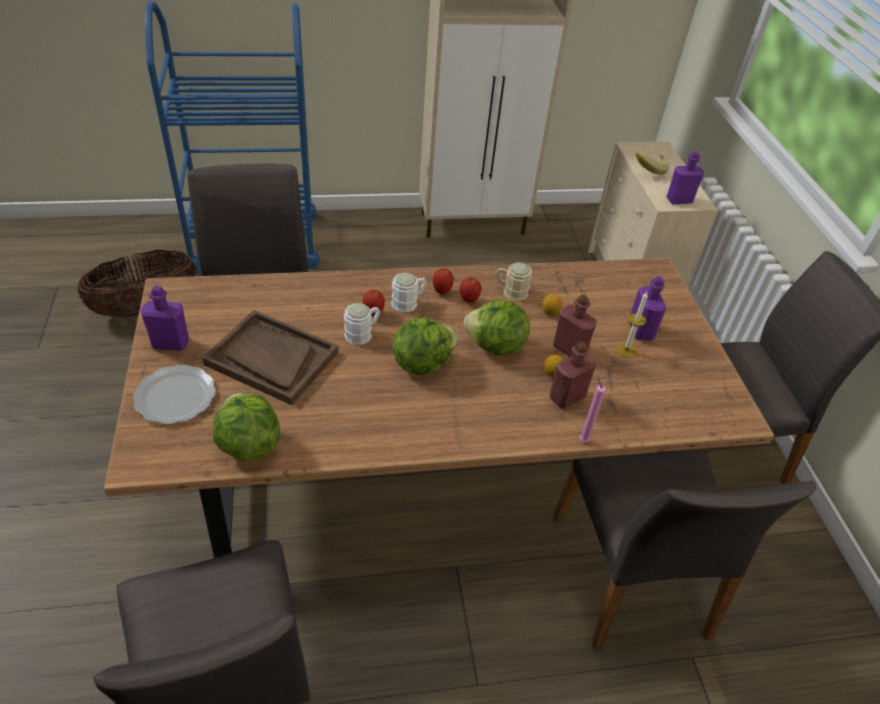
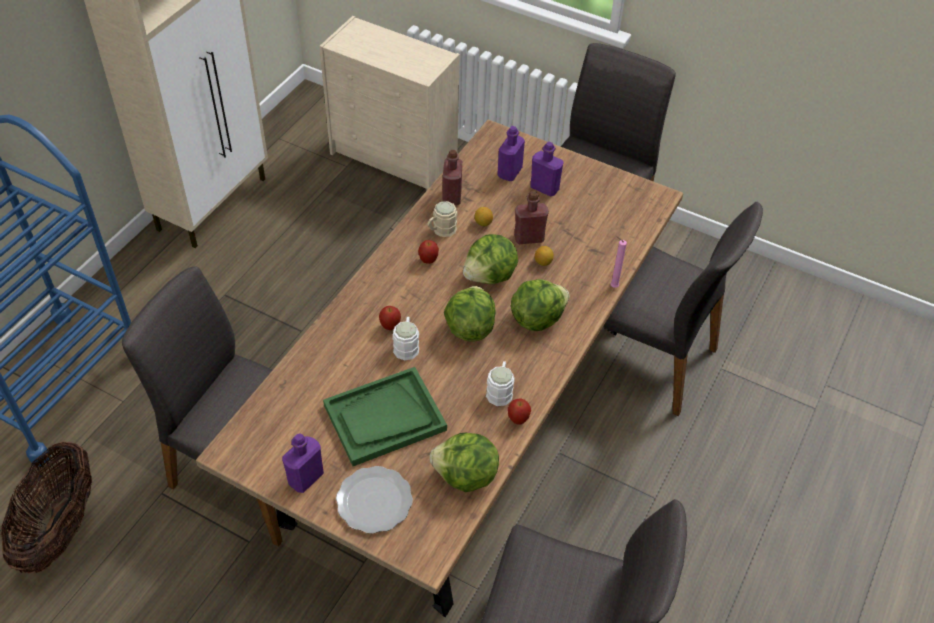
camera: 50 degrees left, 5 degrees up
(271, 358) = (384, 418): brown tray -> green tray
(409, 302) = (397, 297): white mug -> white mug (500, 390)
(442, 291) = (403, 270): apple -> apple (518, 419)
(481, 402) = (536, 318): none -> lettuce
(567, 397) = (570, 269): red bottle -> red bottle (452, 196)
(626, 350) = (555, 209): candle -> none
(649, 169) = (374, 53): banana -> none
(679, 200) = (427, 65): purple bottle -> purple bottle (509, 172)

